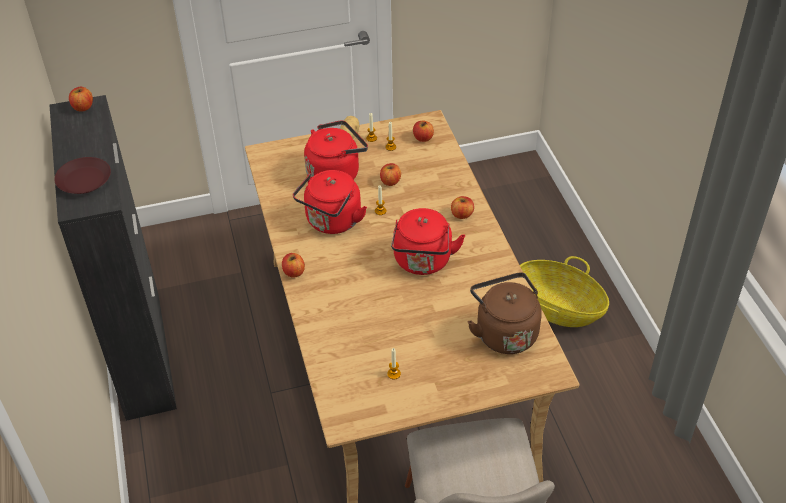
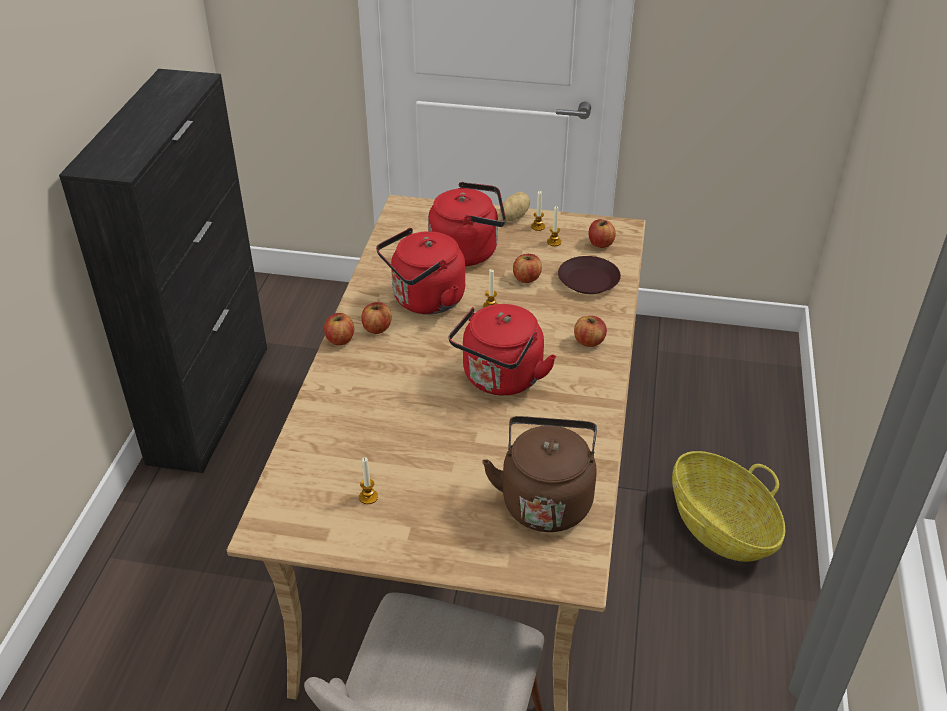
camera: 25 degrees right, 5 degrees down
(83, 107) = (187, 79): apple -> apple (377, 328)
(83, 180) = (122, 144): brown plate -> brown plate (588, 280)

